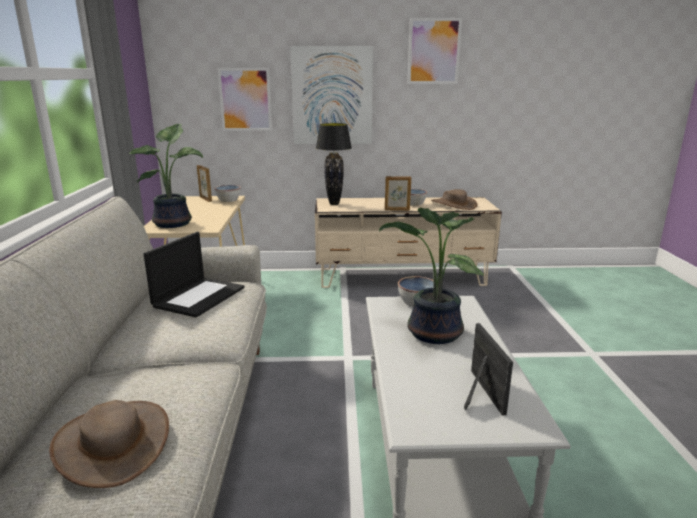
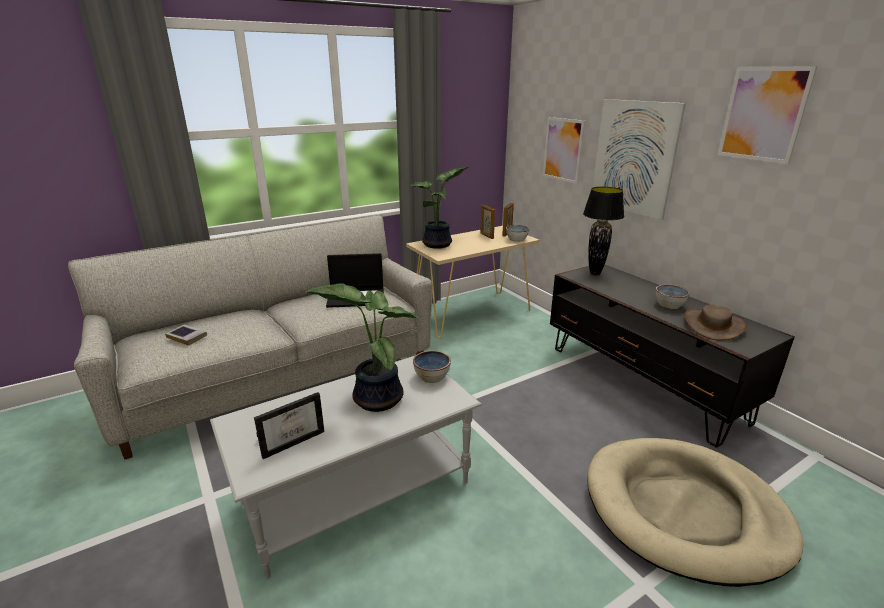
camera: 60 degrees right, 5 degrees up
(113, 443) = (187, 337): brown hat -> book
(397, 210) = (629, 303): picture frame -> picture frame (486, 236)
(402, 277) = (642, 382): beige tv stand -> black tv stand
(536, 317) = (684, 511): none -> beige dog bed

